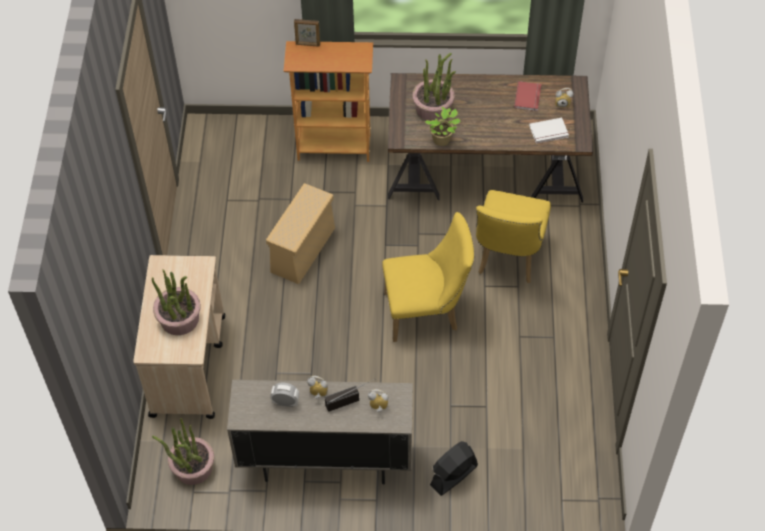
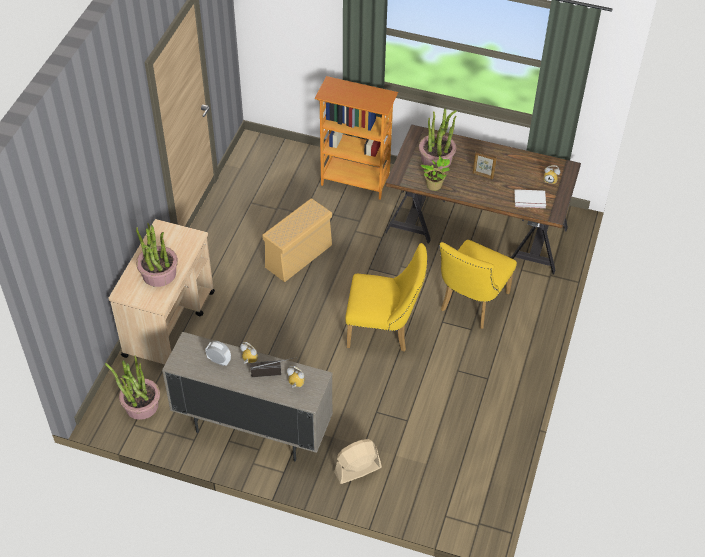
camera: 15 degrees right, 5 degrees down
(308, 44) = (343, 82): picture frame -> picture frame (483, 175)
(453, 475) = (357, 470): black fan -> beige fan
(528, 97) = (522, 168): red book -> none

